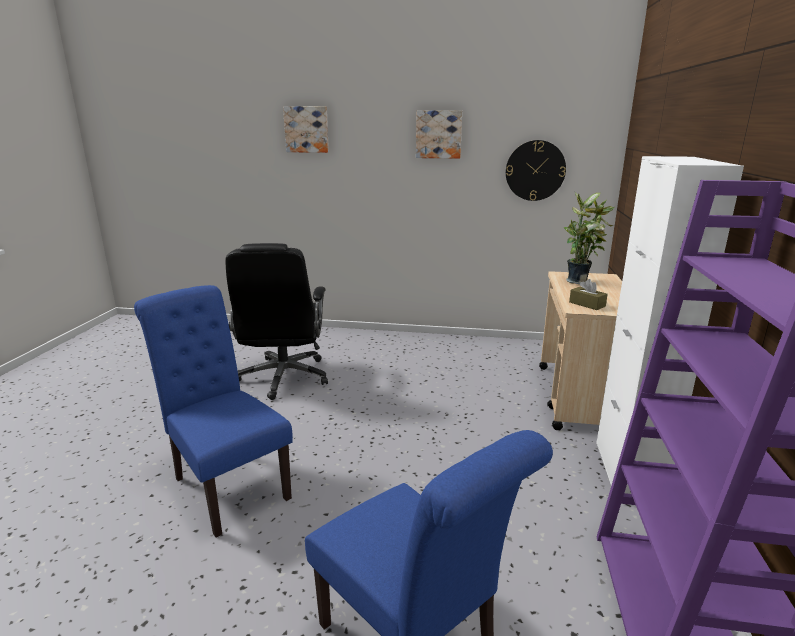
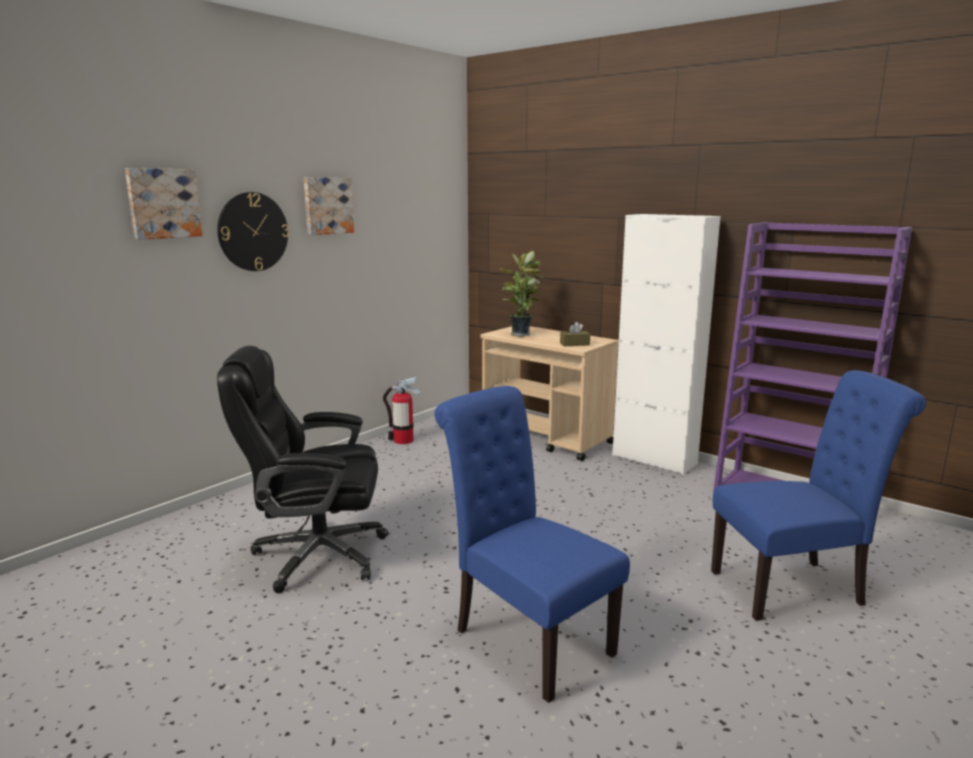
camera: 60 degrees left, 5 degrees down
(226, 485) = (525, 637): blue chair -> blue chair turned 60 degrees clockwise
(283, 377) = (316, 555): black office chair -> black office chair turned 150 degrees clockwise
(477, 345) = (403, 440): none -> fire extinguisher
(535, 170) = (412, 240): wall clock -> wall clock (253, 232)

